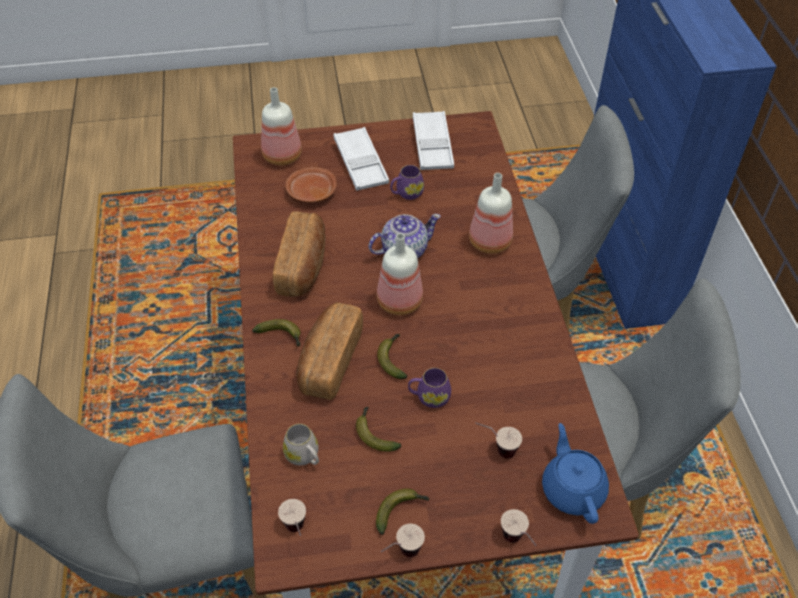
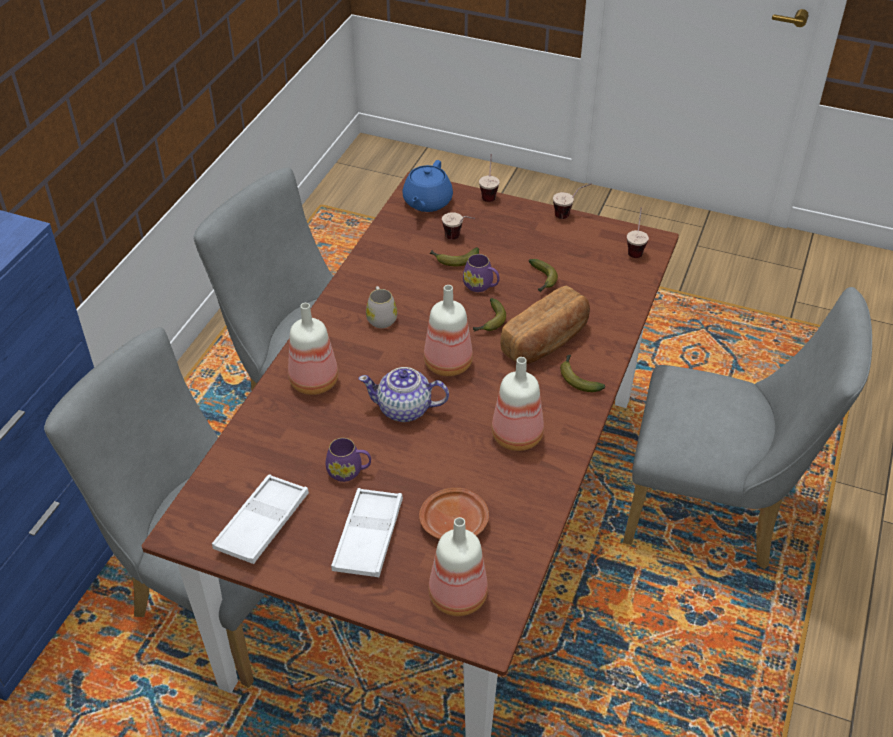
camera: 150 degrees left, 5 degrees down
(303, 266) = (518, 436): bread -> bottle
(304, 456) = (606, 287): white mug -> white mug (381, 317)
(400, 511) = (554, 233): banana -> banana (453, 260)

